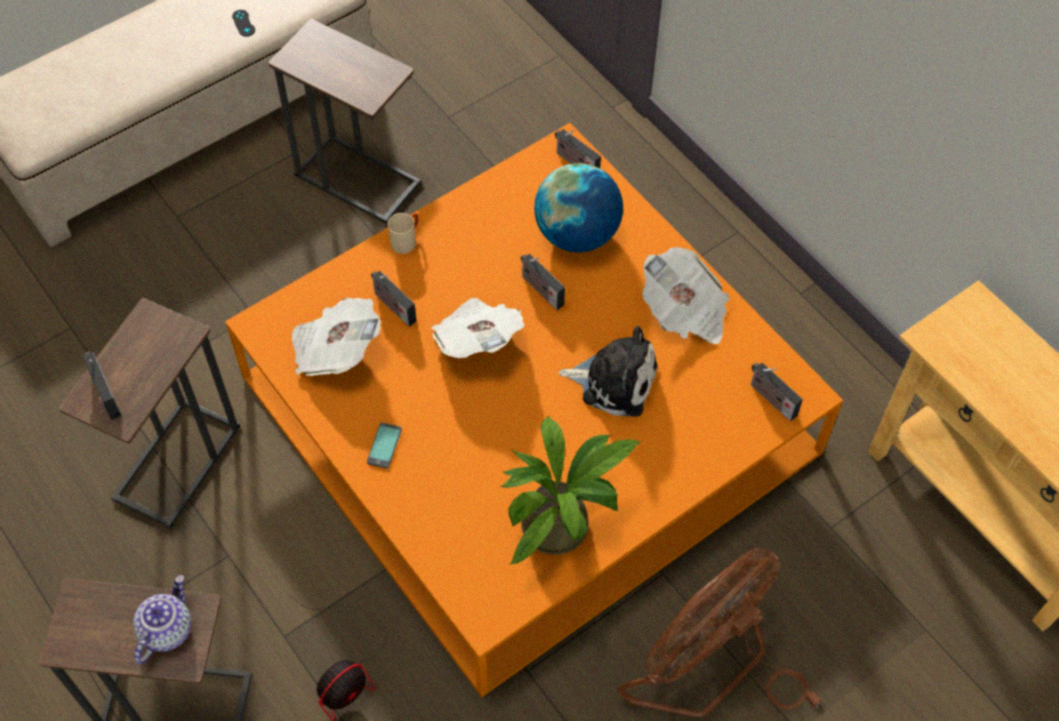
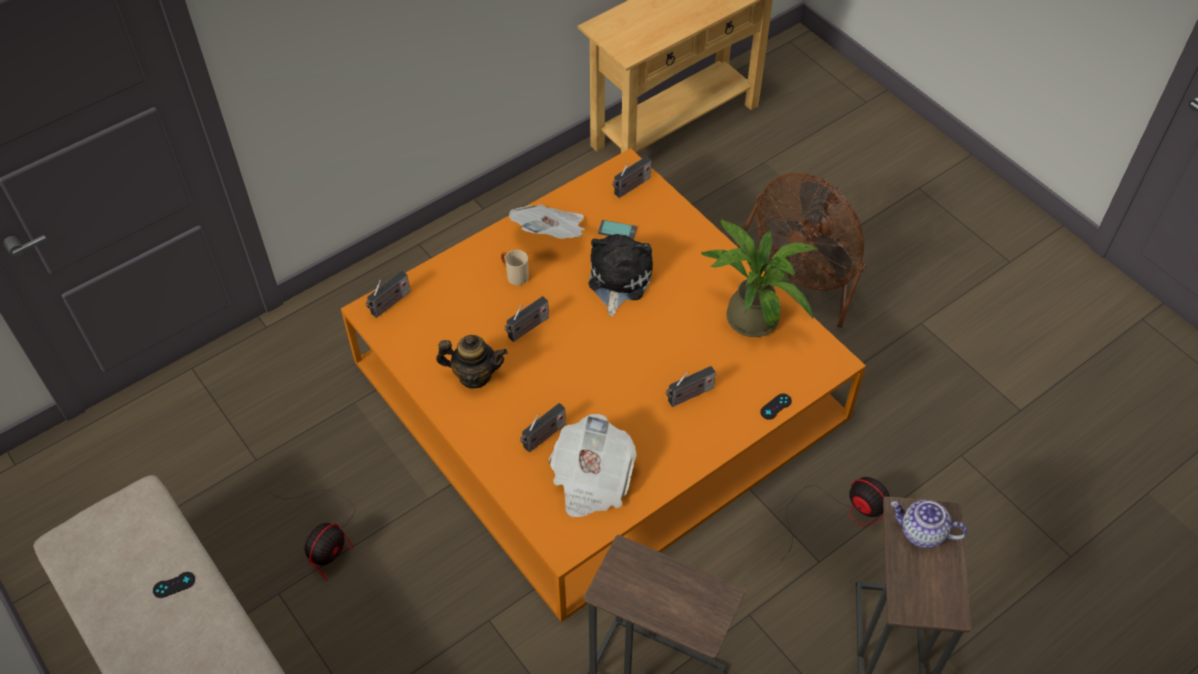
camera: 90 degrees left, 5 degrees down
(104, 393) = (695, 617): radio -> radio (689, 396)
(356, 179) = (326, 538): brown side table -> fan
(384, 446) = (688, 436): phone -> phone (617, 230)
(406, 240) = (469, 430): beige mug -> beige mug (514, 275)
(420, 543) = (776, 406): none -> black game controller
(477, 242) = (474, 375): none -> teapot
(477, 340) = (579, 372): newspaper -> none
(577, 234) = (469, 303): globe -> none

